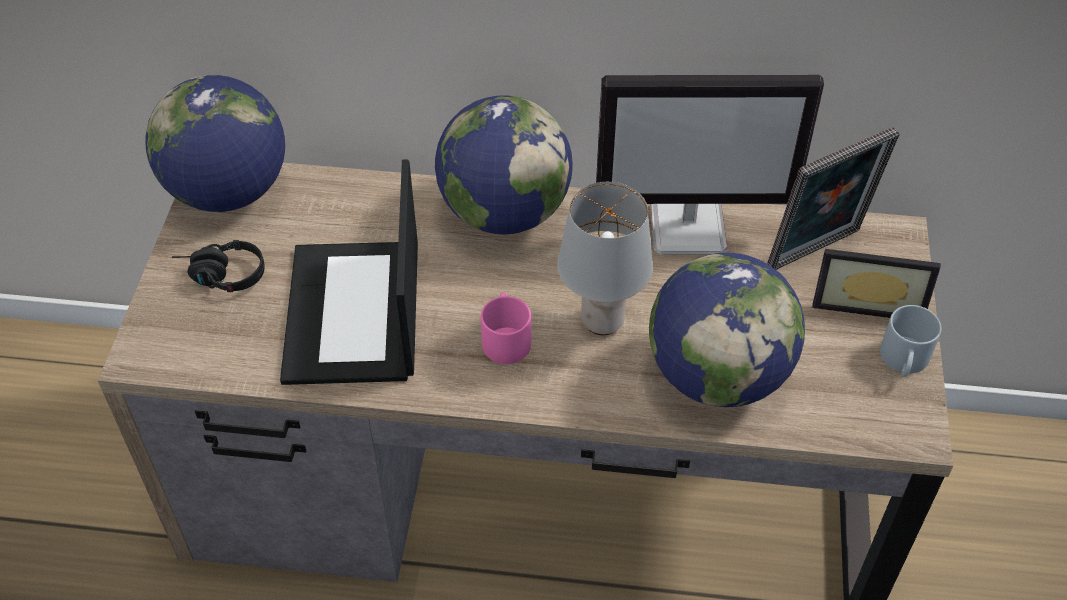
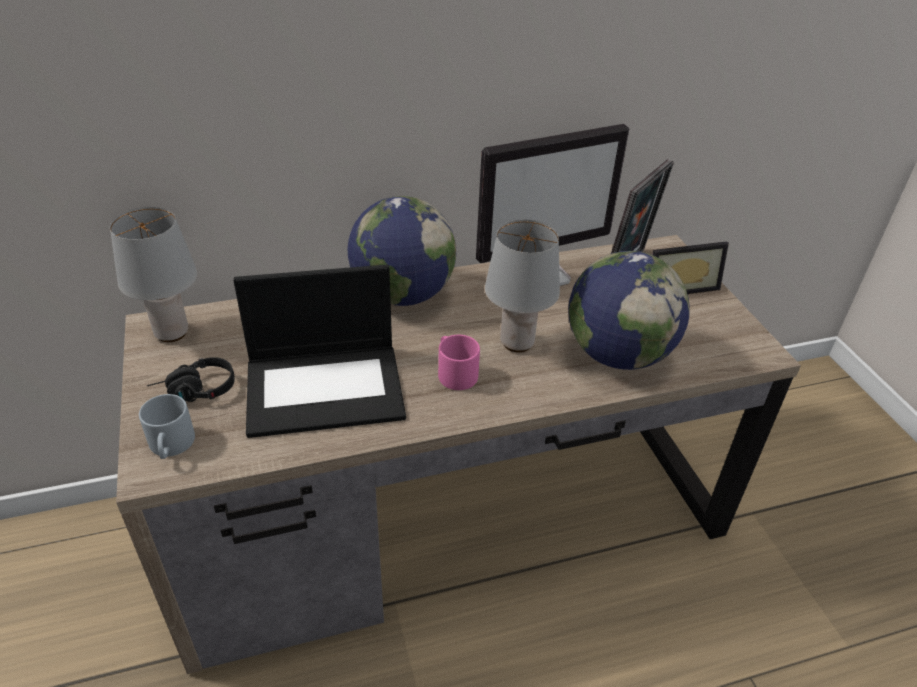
camera: 25 degrees left, 10 degrees down
(229, 192) = (171, 332): globe -> grey table lamp
(355, 314) = (326, 388): laptop -> laptop turned 75 degrees counterclockwise
(905, 361) = (726, 314): grey mug -> grey mug (172, 446)

